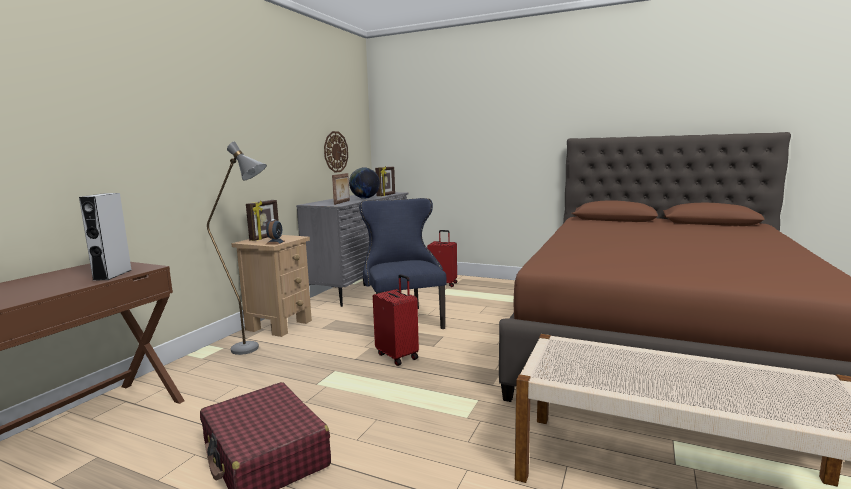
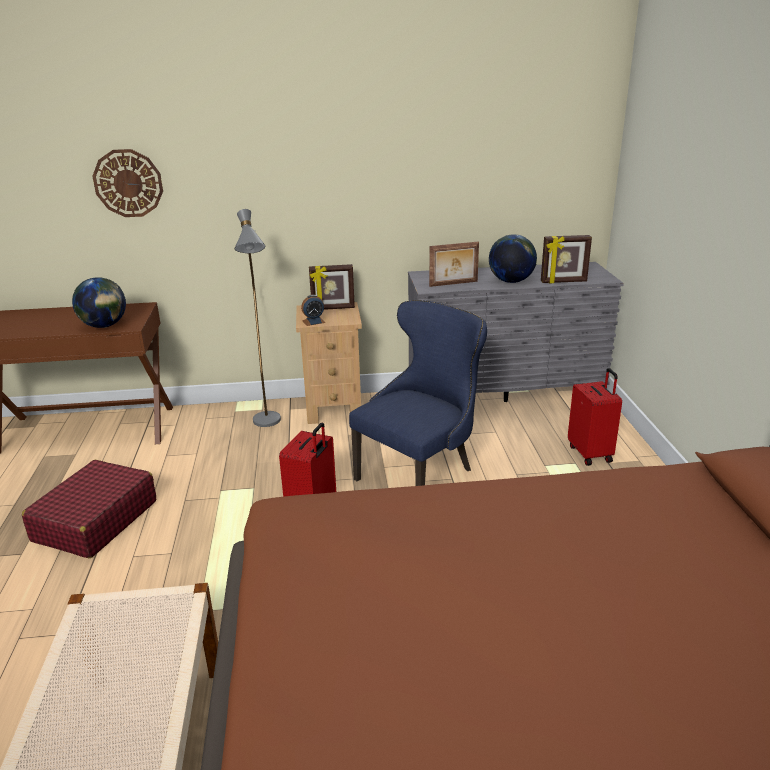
camera: 60 degrees right, 15 degrees up
(112, 275) = (104, 326): grey speaker -> globe
(335, 152) = (511, 197): wall clock -> wall clock (128, 183)

